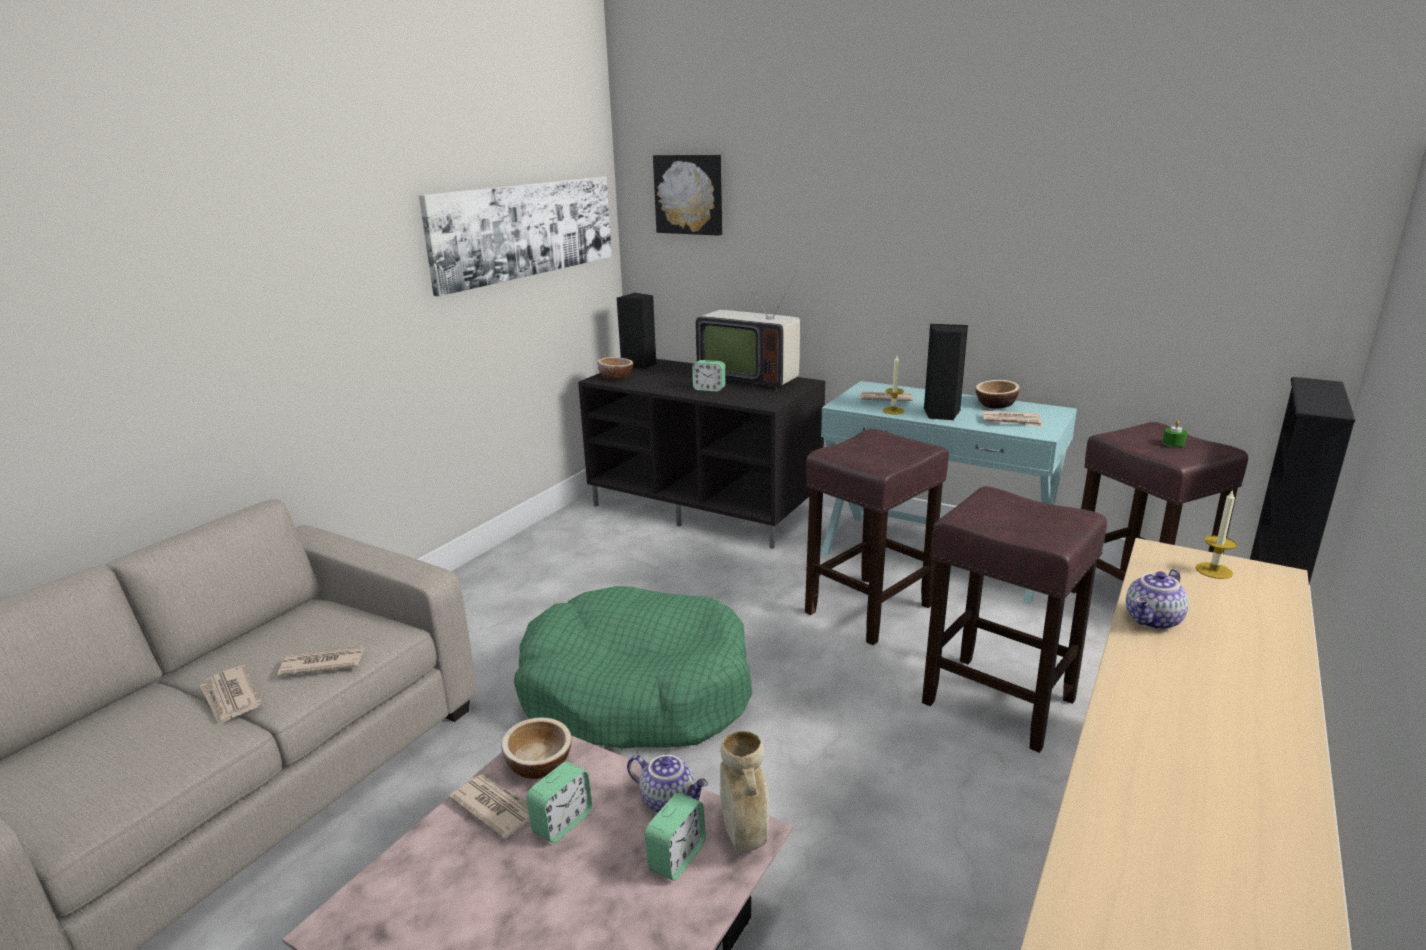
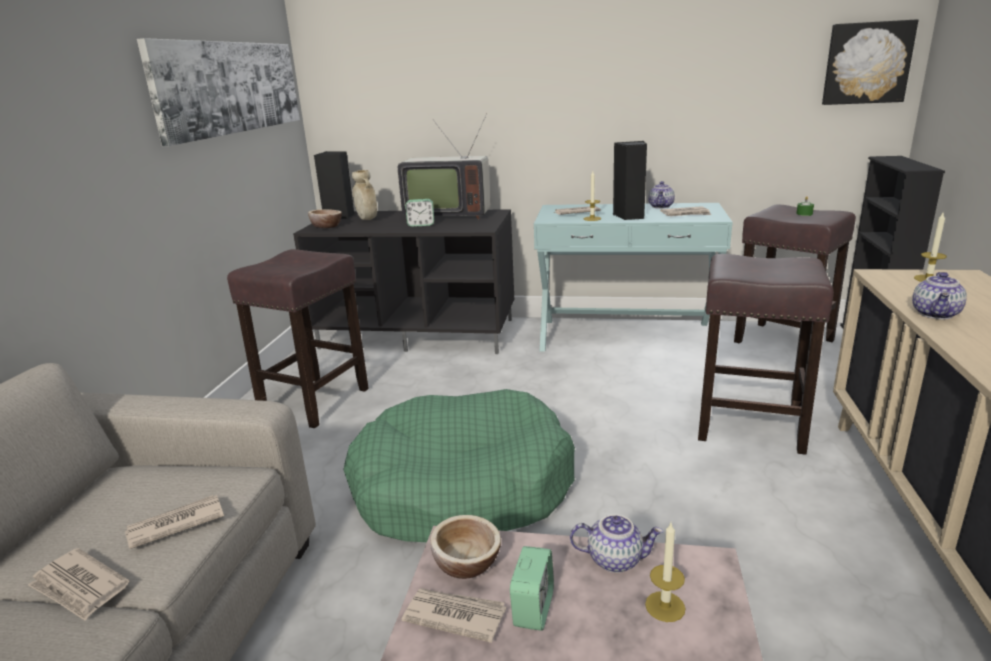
camera: 20 degrees left, 0 degrees up
(676, 857) = (665, 606): alarm clock -> candle
(689, 194) = (370, 57): picture -> picture (866, 63)
(745, 835) = (705, 569): beige vase -> beige vase (367, 219)
(870, 608) = (606, 381): brown stool -> brown stool (316, 400)
(995, 405) = (661, 207): bowl -> teapot

